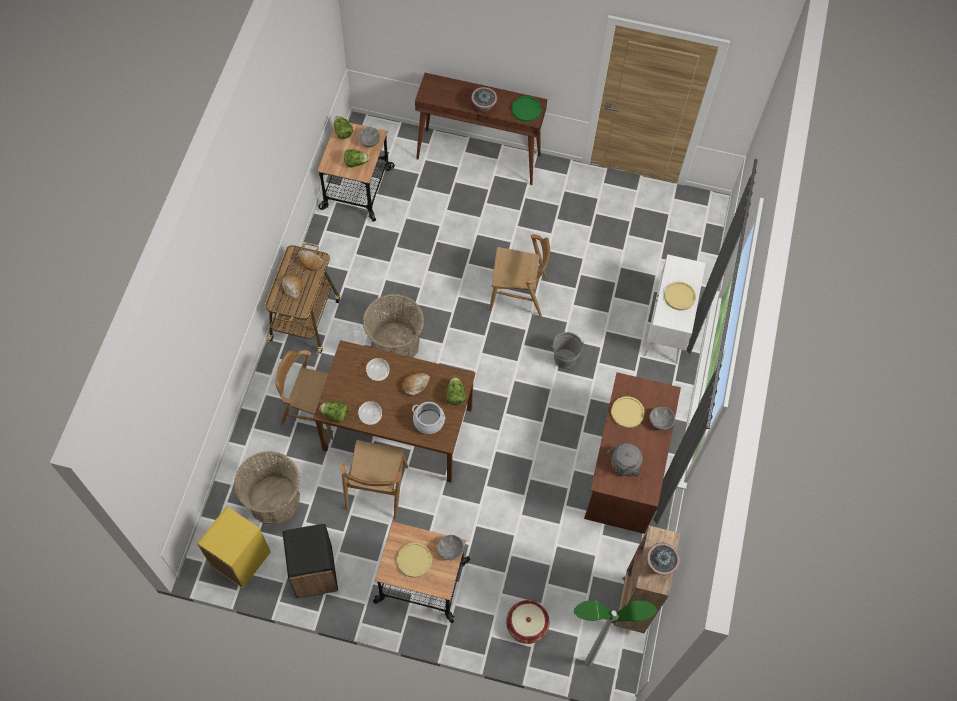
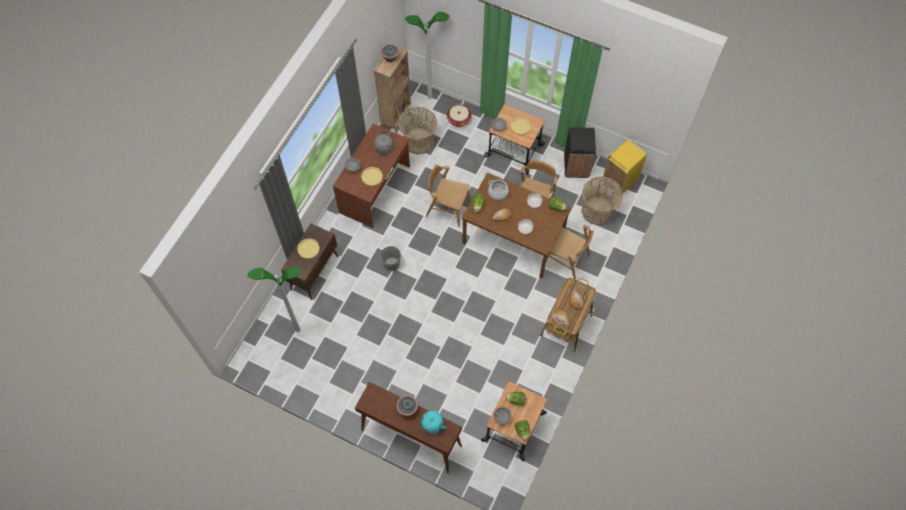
camera: 165 degrees left, 0 degrees up
(395, 344) = (505, 296): basket -> basket (418, 141)
(450, 94) = (432, 426): none -> turquoise kettle
(518, 293) = (410, 316): brown chair -> brown chair (447, 208)
(526, 109) = (374, 400): green plate -> none
(660, 251) = (297, 330): none -> floor lamp
(667, 327) = (315, 272): white cabinet -> brown cabinet

